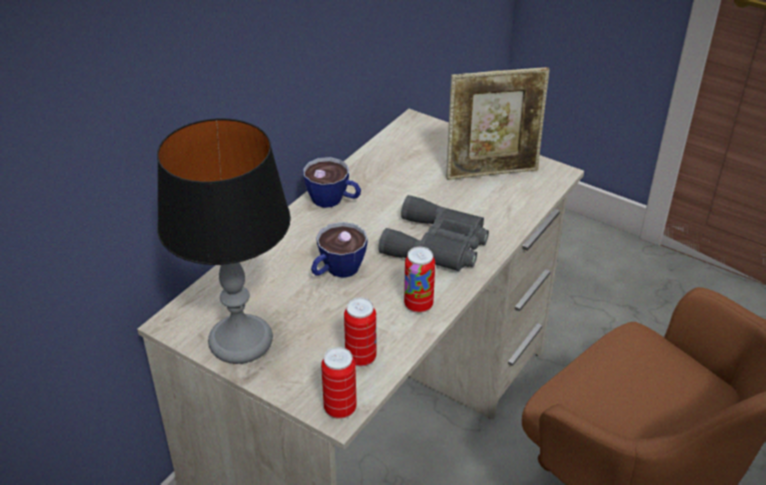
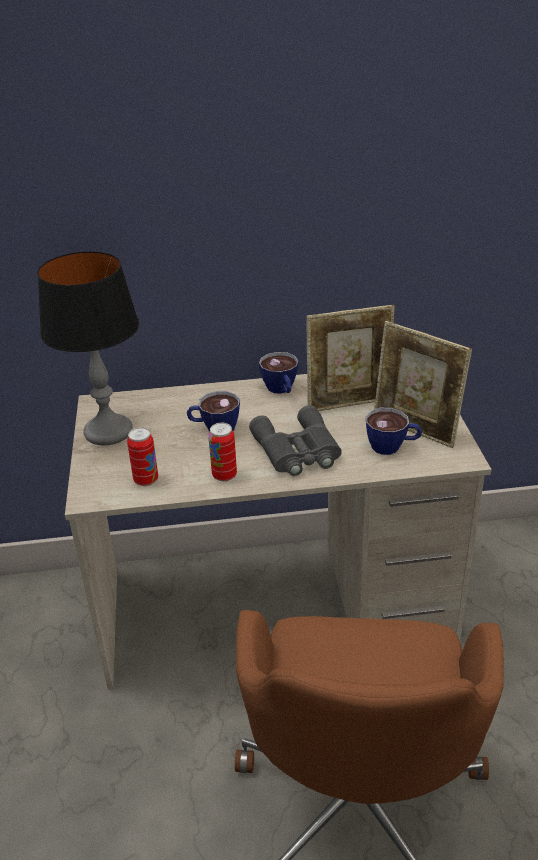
camera: 50 degrees right, 5 degrees down
(340, 408) = (92, 496): can -> none
(408, 179) = (349, 403): none -> picture frame
(498, 195) = (392, 447): none -> cup

